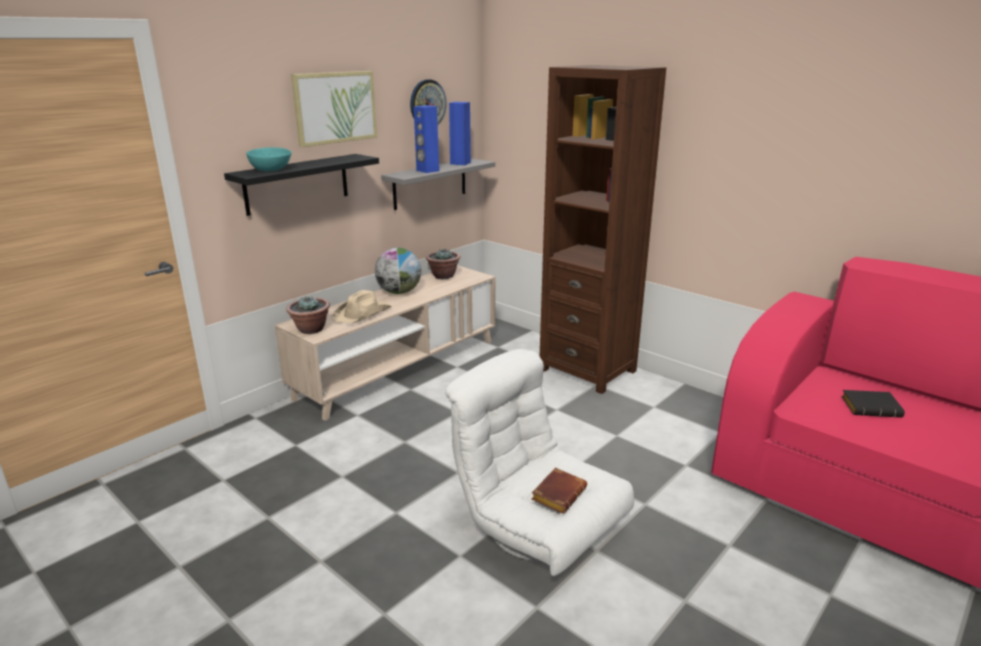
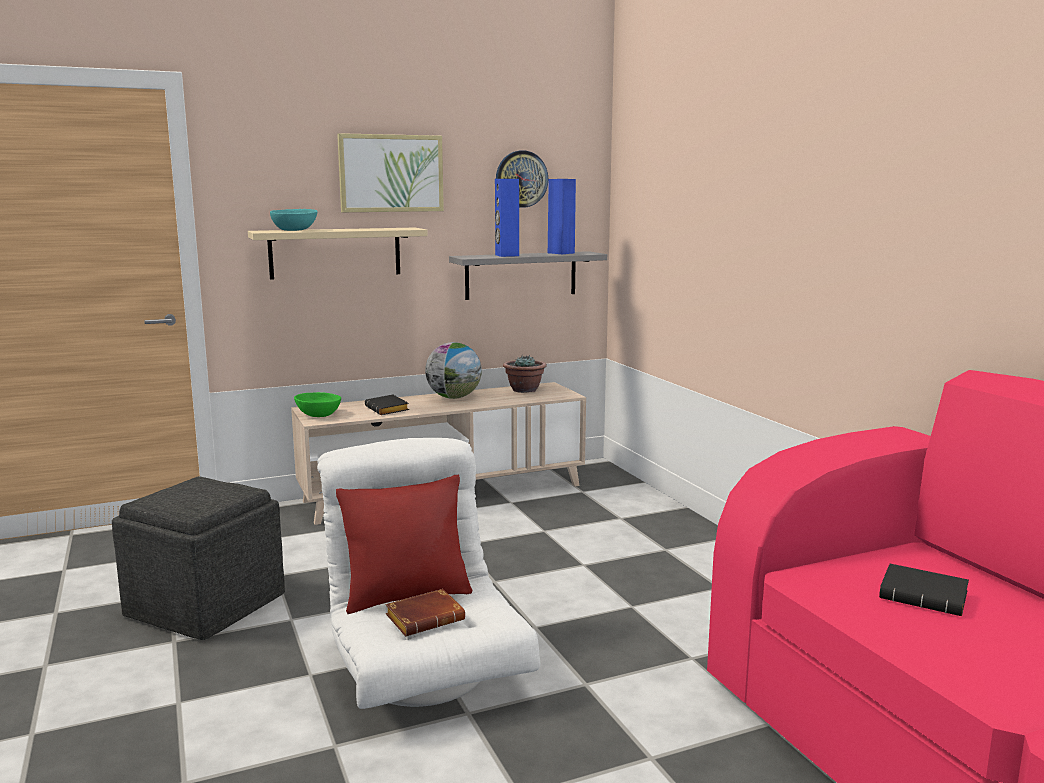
camera: 25 degrees right, 10 degrees down
(297, 184) = (335, 253): black shelf -> beige shelf
(310, 329) = (318, 415): potted plant -> green bowl
(310, 521) = (204, 605): none -> grey ottoman
(363, 313) = (388, 409): beige hat -> black book
(519, 477) = (407, 596): none -> red pillow
(587, 370) = (672, 533): brown bookcase -> none

